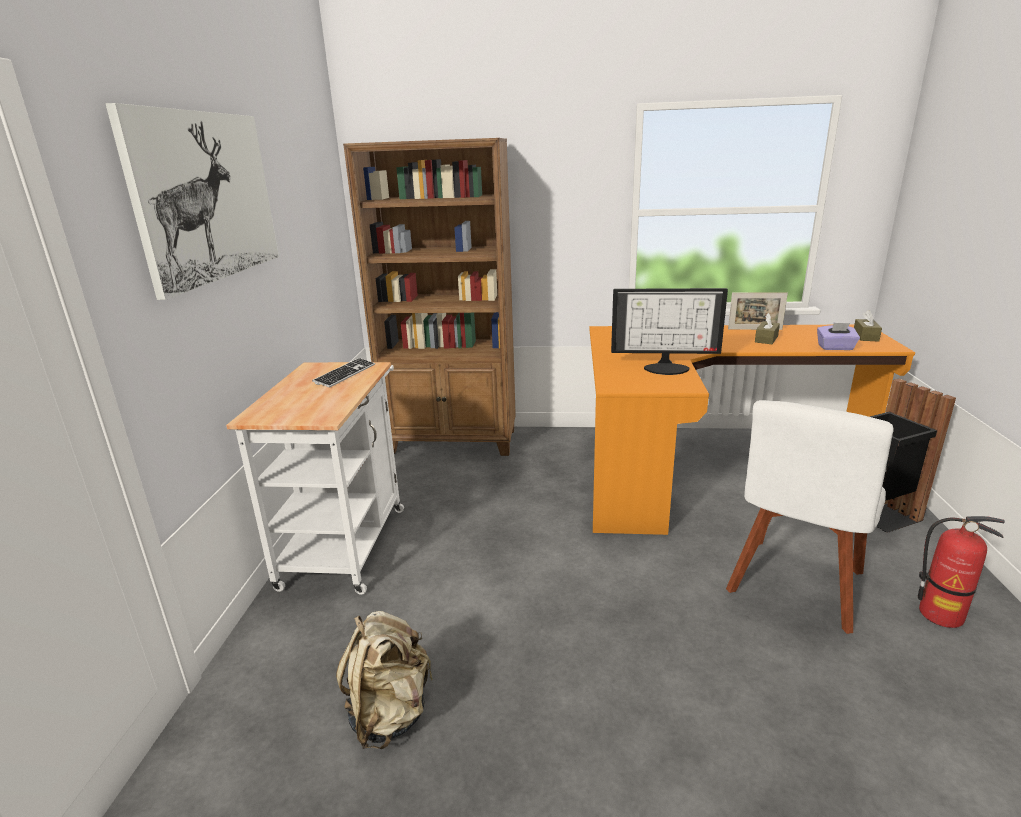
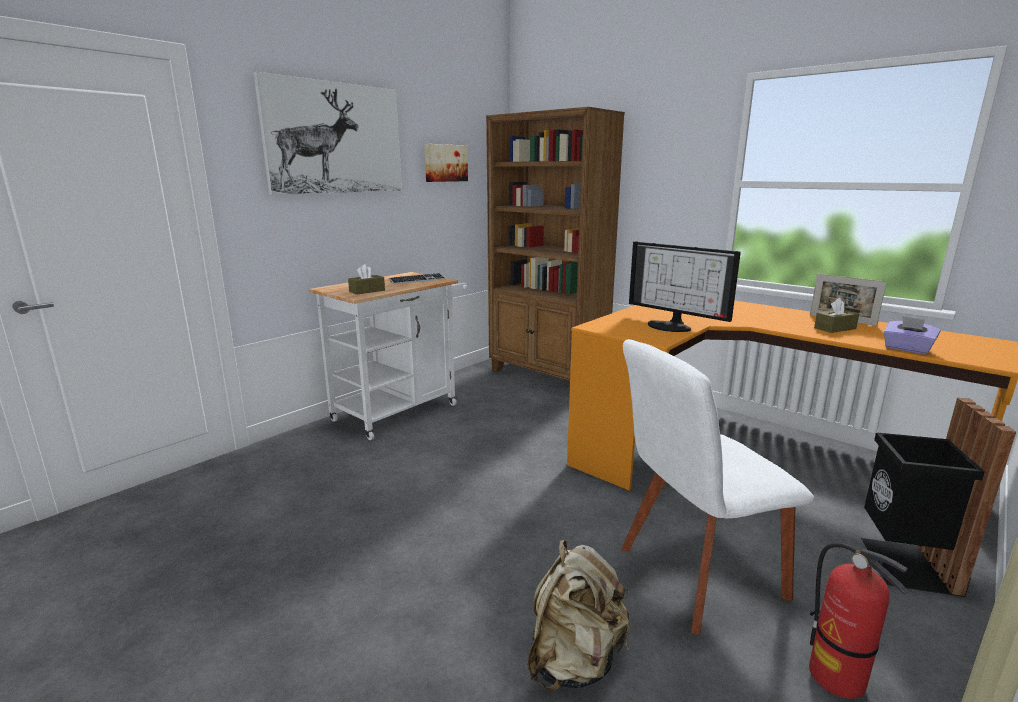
camera: 35 degrees right, 5 degrees down
(302, 210) = (445, 163): none -> picture
(390, 713) = (300, 503): beige backpack -> beige backpack (574, 660)
(865, 336) = (981, 349): brown tissue box -> brown tissue box (367, 291)

